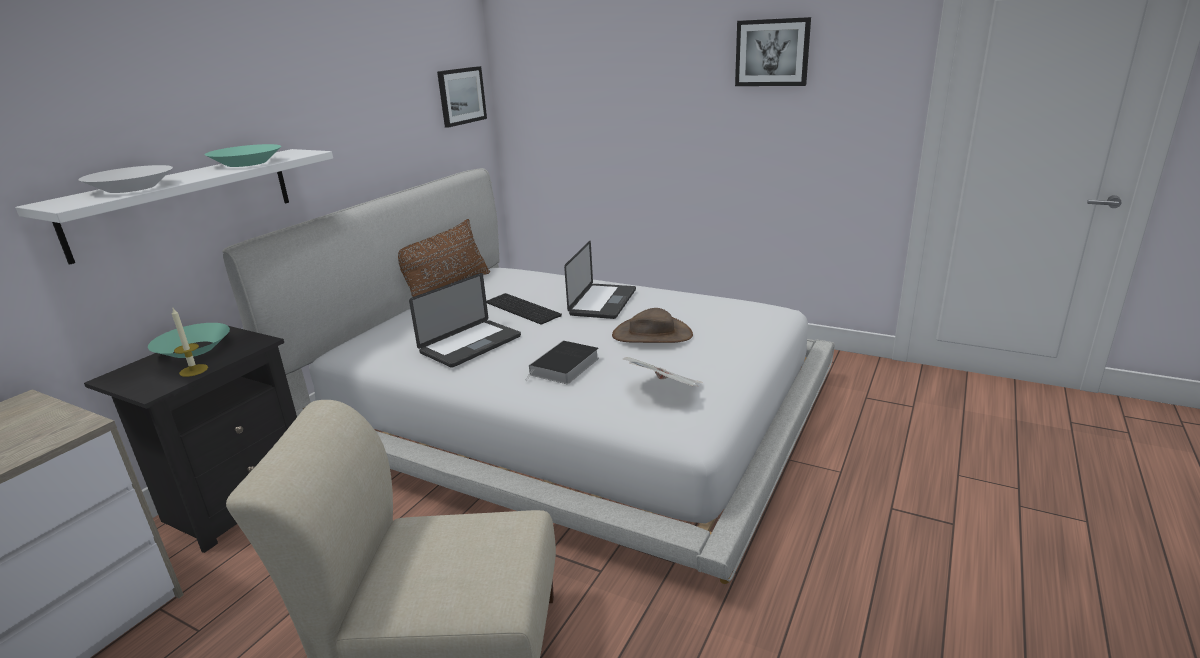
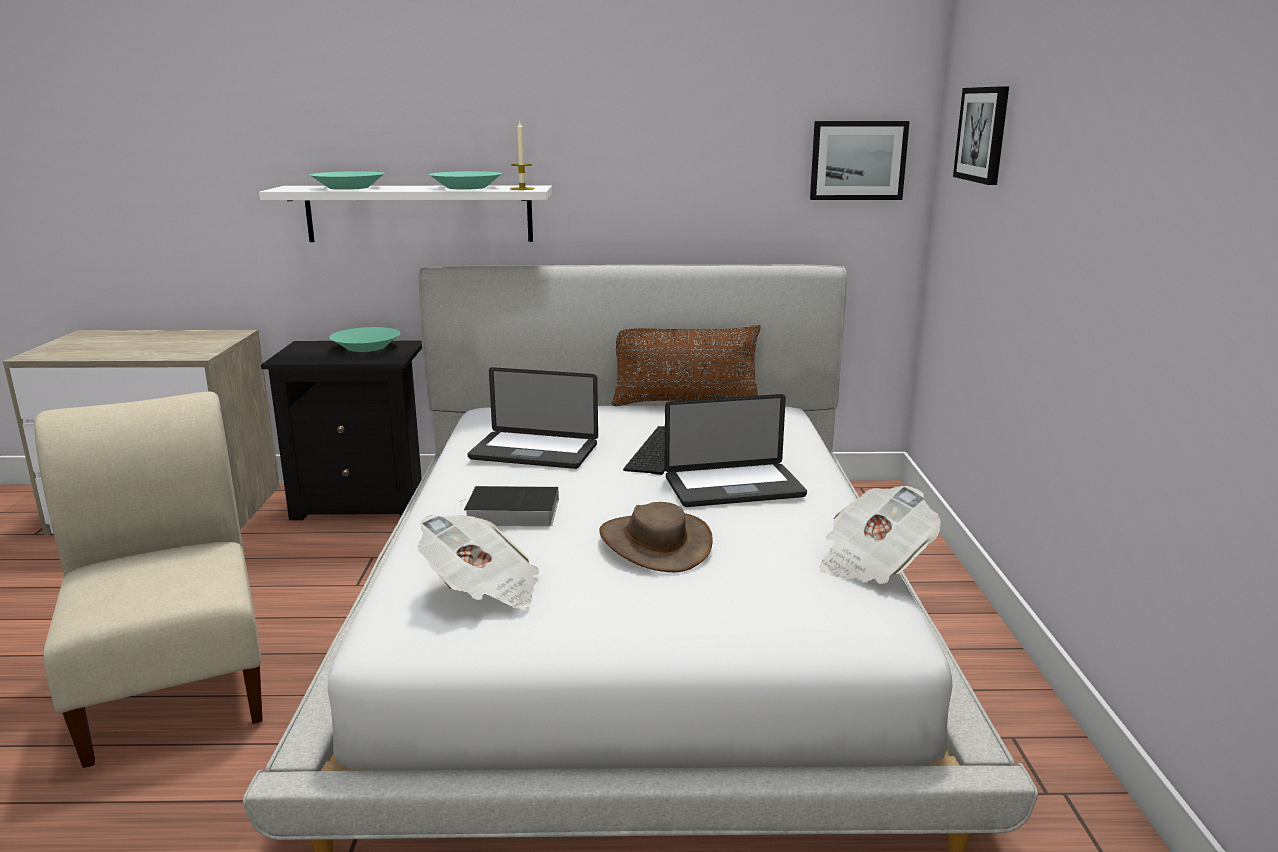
camera: 60 degrees right, 5 degrees down
(131, 188) = (348, 187): white bowl -> turquoise bowl
(193, 370) = (325, 358): candle -> candle (522, 189)
(717, 295) = (872, 562): none -> newspaper
(772, 52) = (1192, 124): picture -> picture (983, 134)

